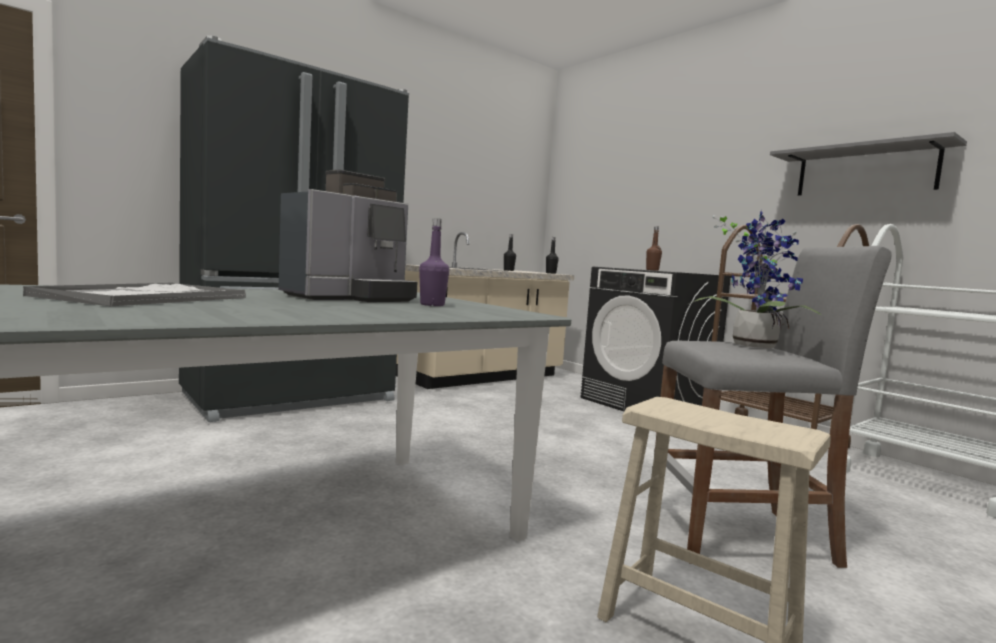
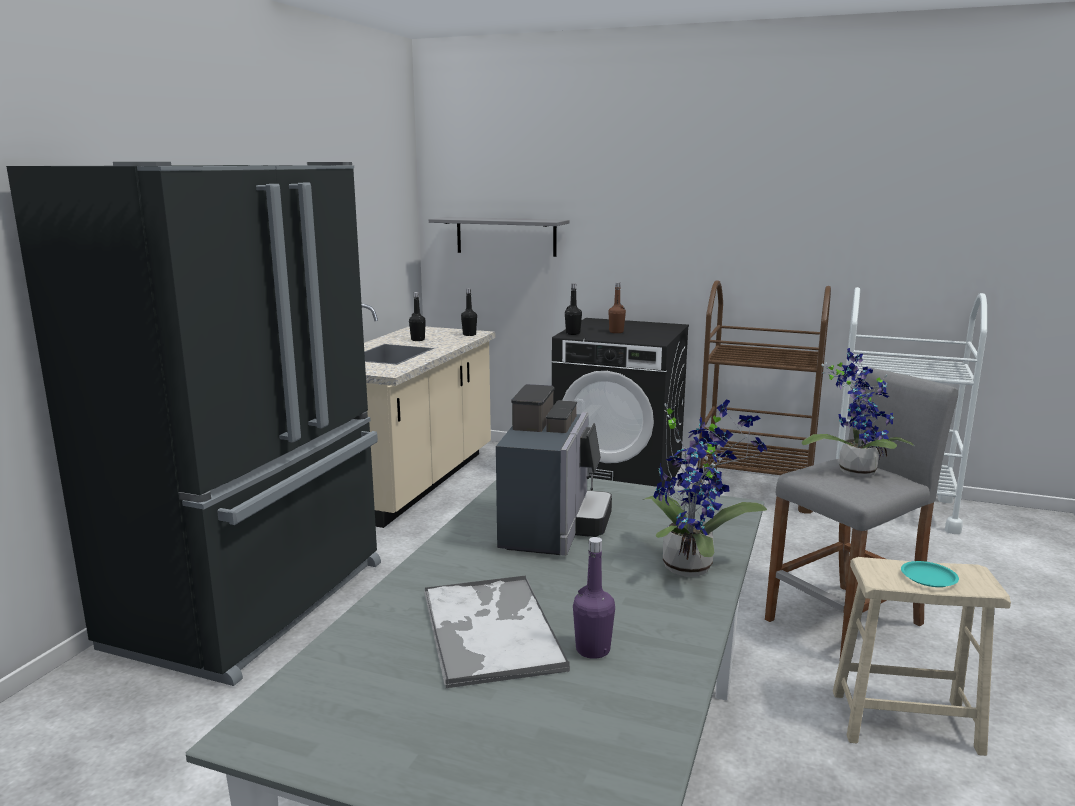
camera: 30 degrees left, 10 degrees up
(390, 313) = (692, 565): none -> potted plant
(432, 305) = (638, 516): purple bottle -> purple bottle (593, 650)
(613, 267) = (573, 333): none -> black bottle
(721, 420) = (928, 577): none -> turquoise plate
(865, 171) = (818, 222): grey shelf -> grey shelf (506, 236)

